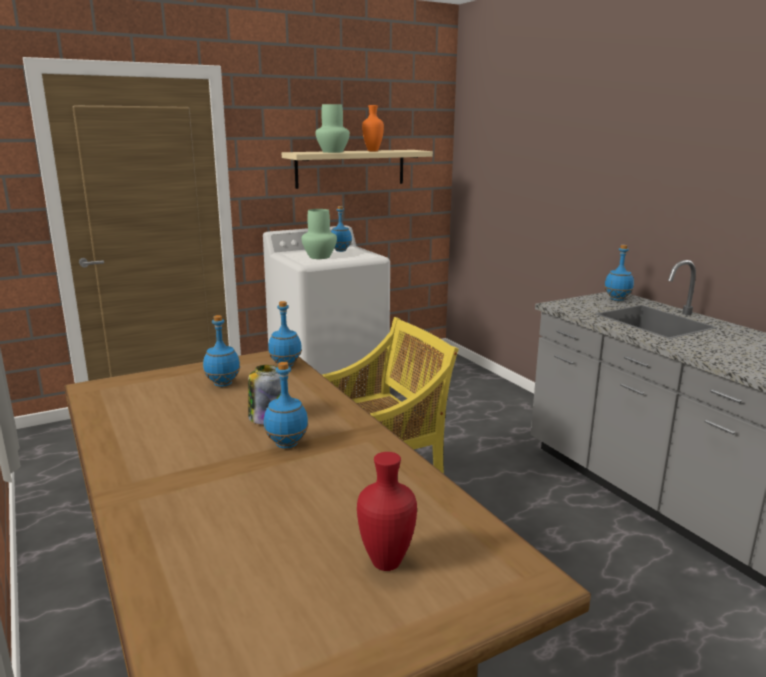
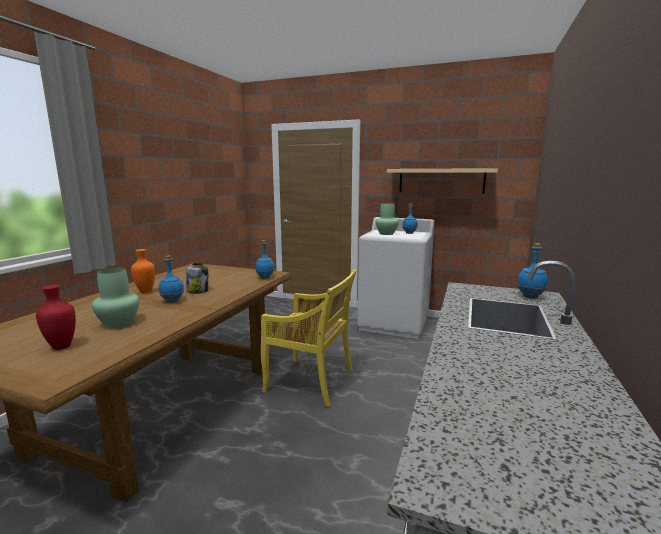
camera: 50 degrees right, 5 degrees down
(222, 384) = (226, 276): blue bottle -> none
(332, 152) = (419, 168): green vase -> green vase (119, 323)
(373, 151) = (451, 168): orange vase -> orange vase (146, 292)

